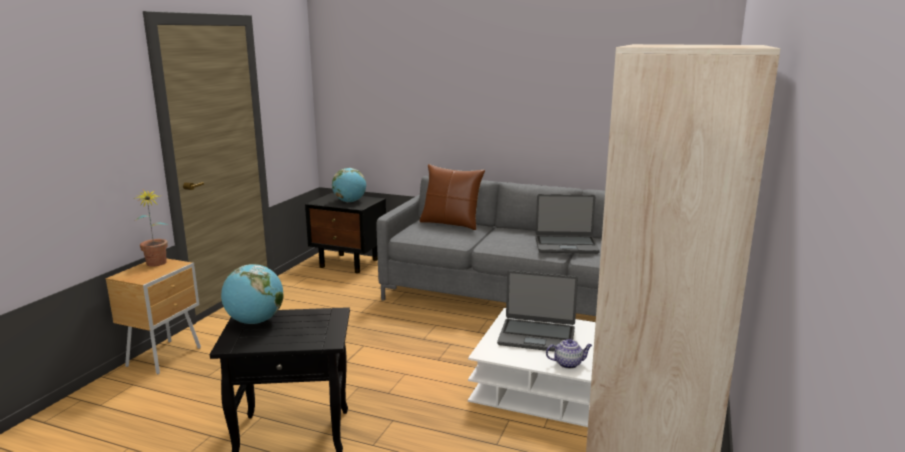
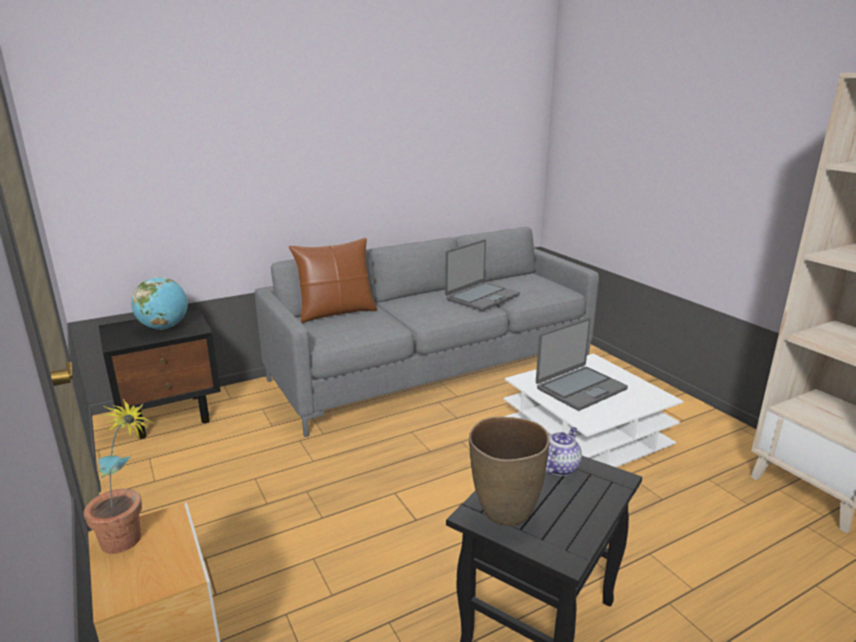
camera: 50 degrees left, 5 degrees up
(255, 321) = (505, 512): globe -> brown vase
(568, 363) = (643, 397): teapot -> teapot (559, 467)

